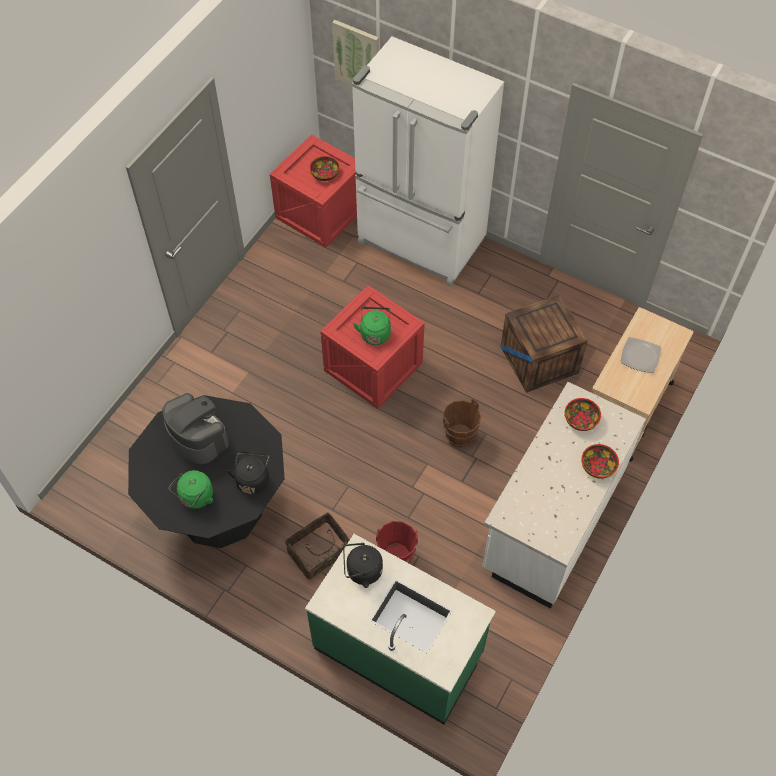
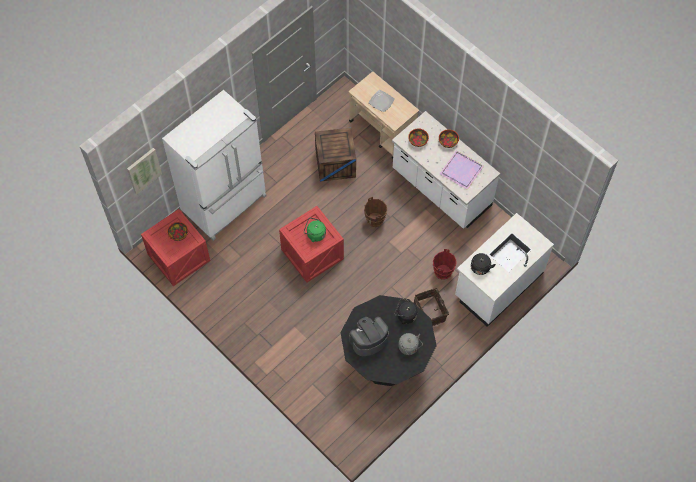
camera: 75 degrees left, 5 degrees up
(195, 498) = (409, 348): green kettle -> grey kettle
(399, 650) = (498, 284): green counter -> white counter
(546, 500) = (462, 171): none -> purple tray

